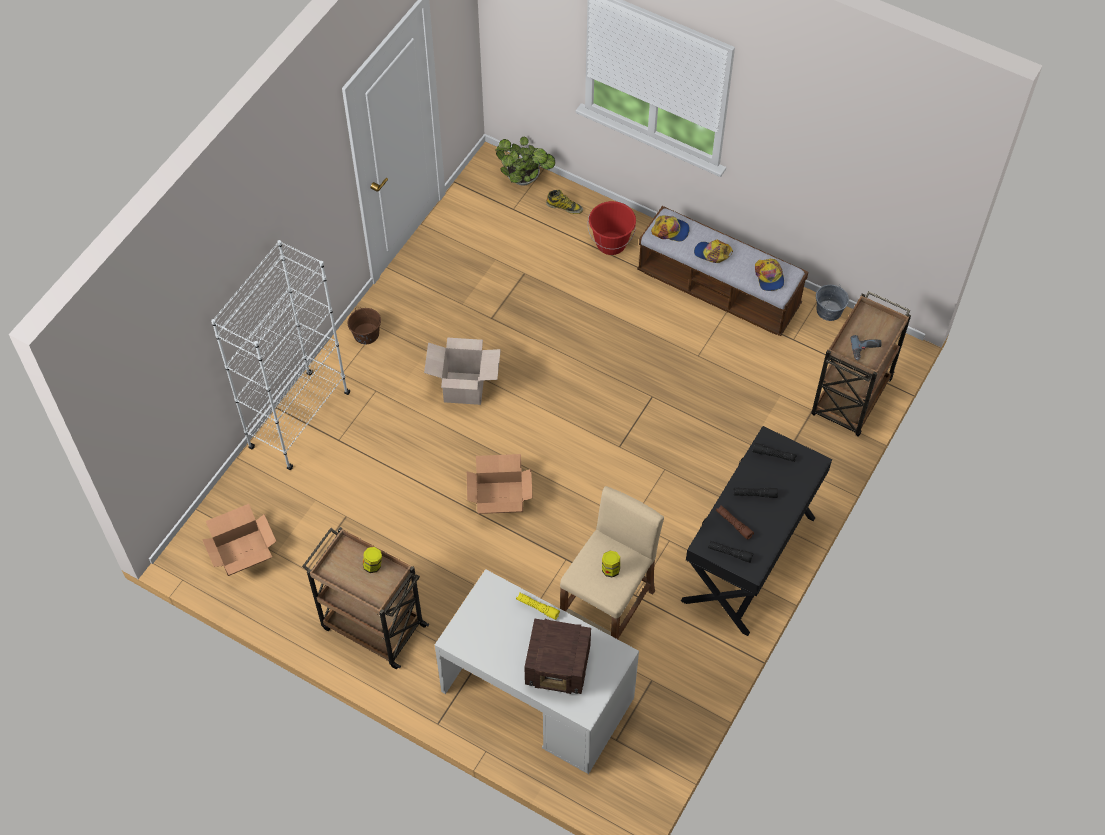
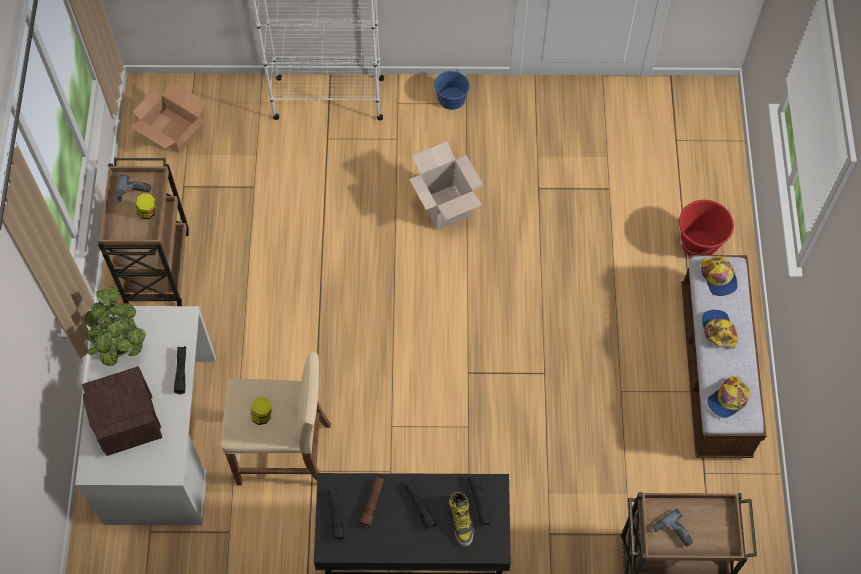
camera: 60 degrees right, 5 degrees up
(346, 568) = (133, 193): none -> power drill
(366, 334) = (451, 98): brown bucket -> blue bucket
(499, 497) = (348, 298): cardboard box -> none
(525, 179) = (718, 132): potted plant -> potted plant (120, 346)
(537, 607) = (181, 371): yellow flashlight -> black flashlight
(564, 207) = (712, 182): boot -> boot (461, 521)
(829, 310) = (766, 491): grey bucket -> none

